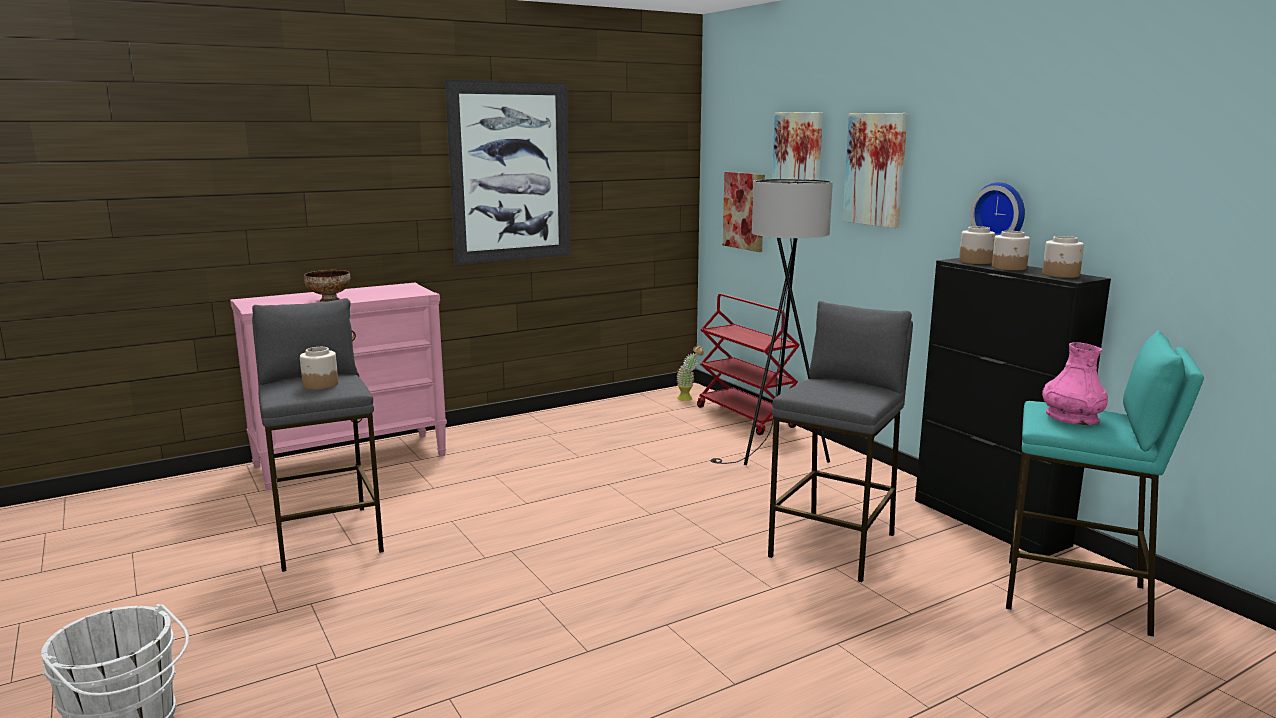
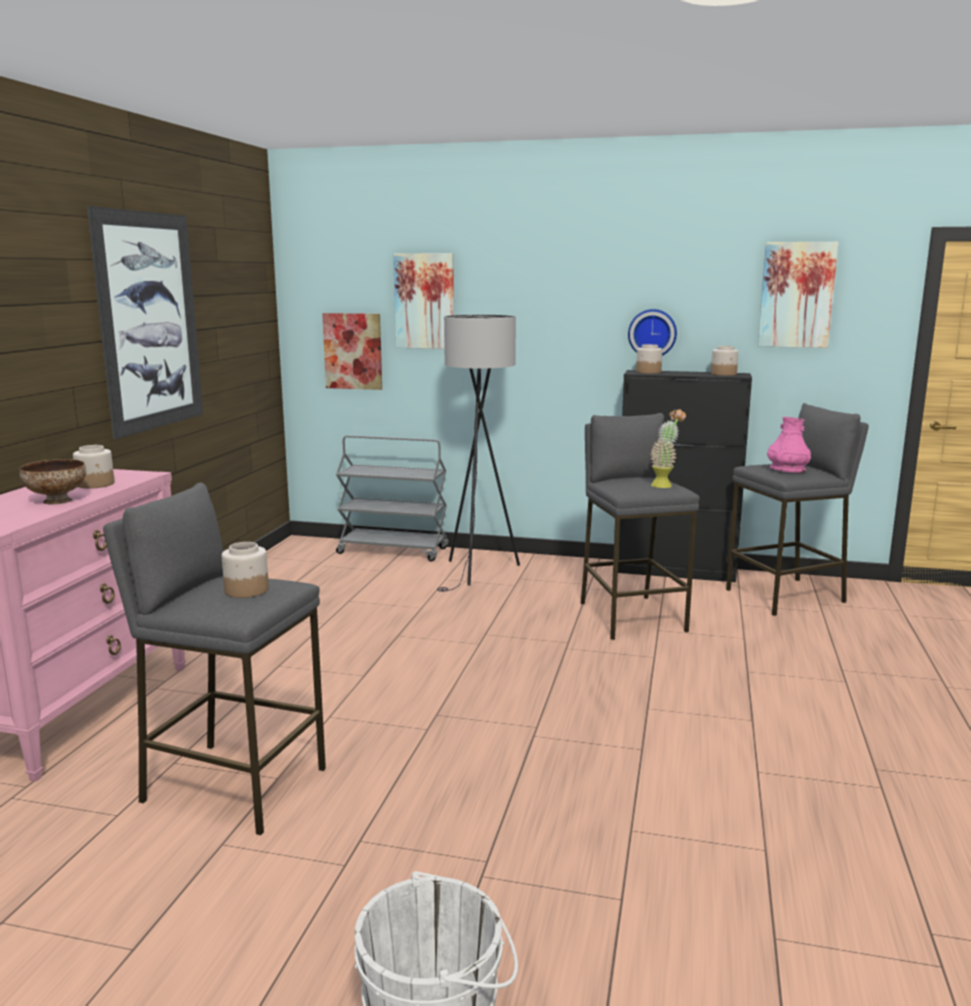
camera: 45 degrees left, 0 degrees up
(689, 399) = (315, 549): potted plant -> potted plant (665, 484)
(746, 417) = (394, 551): red cart -> grey cart
(875, 169) = (521, 304): picture -> picture (796, 295)
(1009, 268) = (682, 373): jar -> jar (96, 484)
(1076, 597) = (786, 596): turquoise stool -> grey stool

